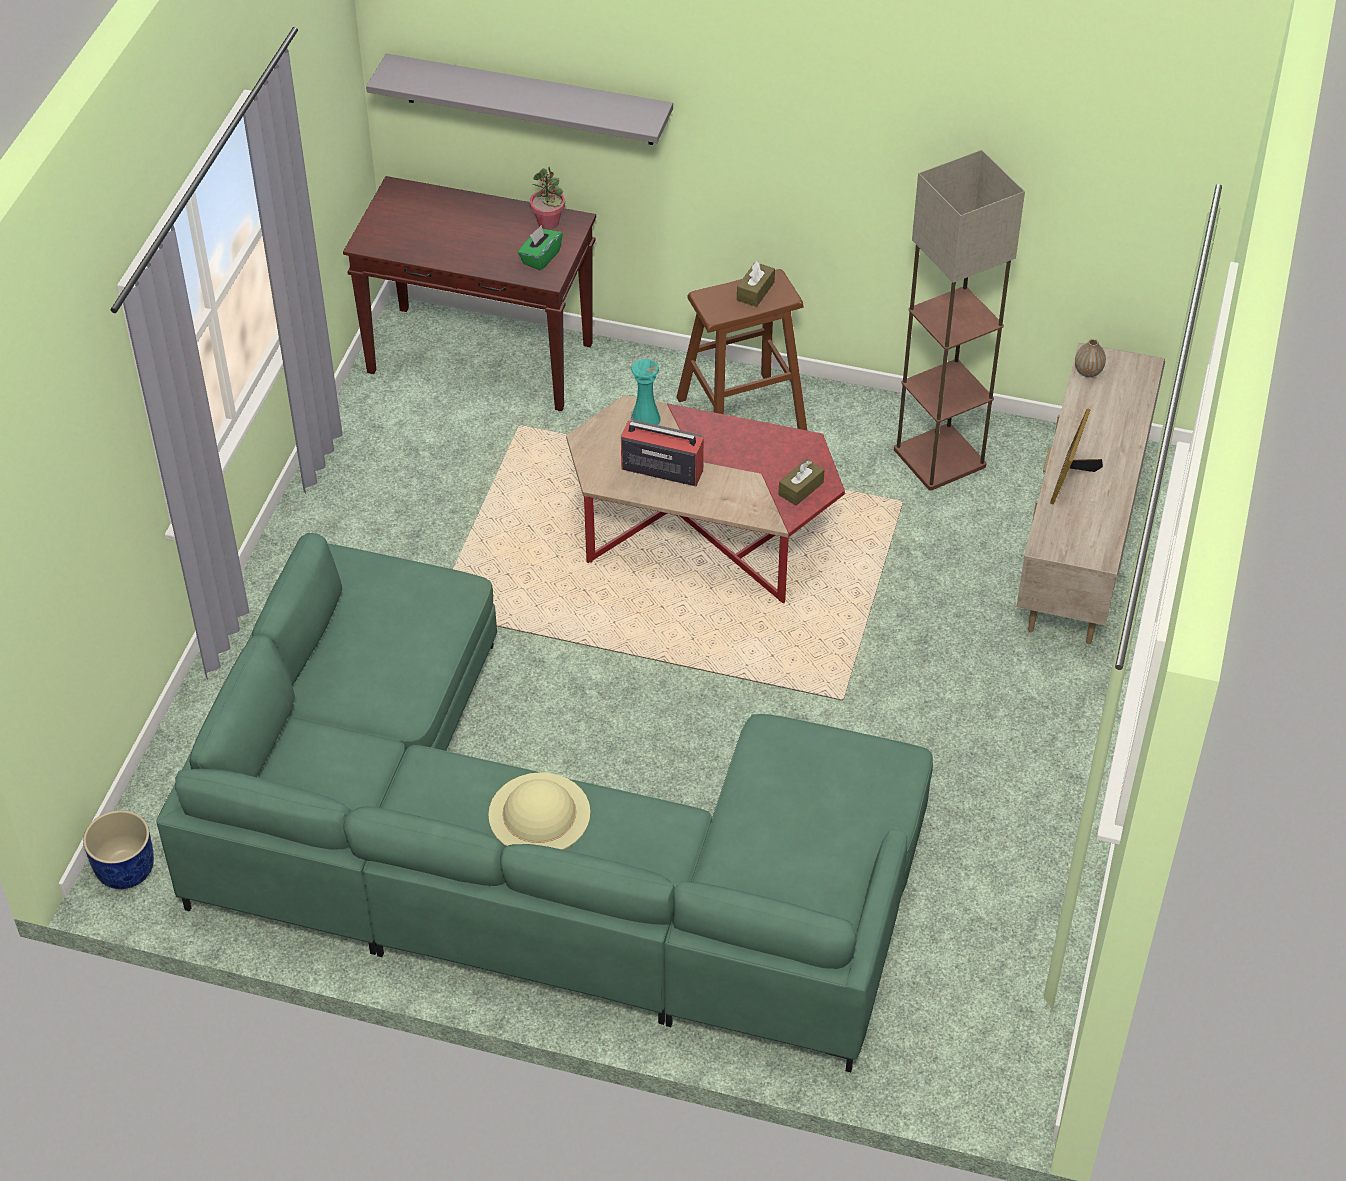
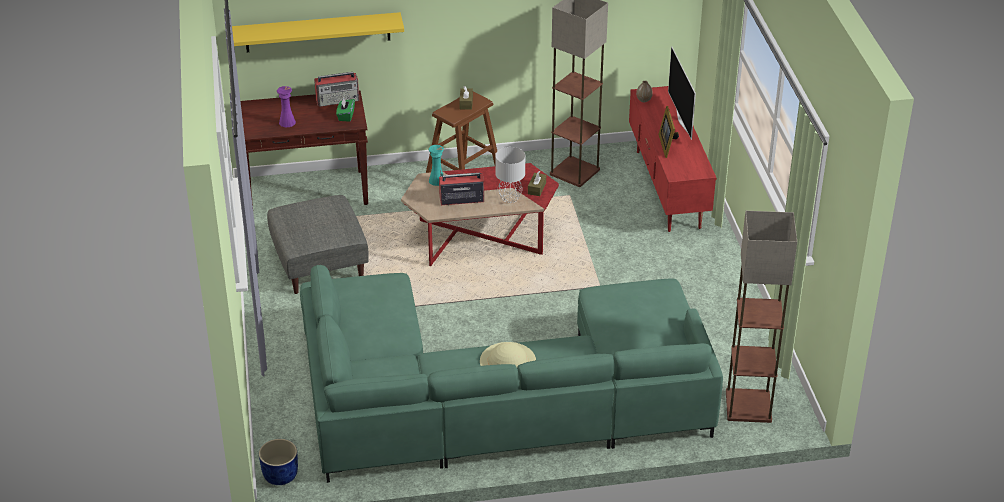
camera: 25 degrees left, 10 degrees down
(421, 498) = (320, 264): none -> grey ottoman
(441, 242) = (287, 122): none -> purple vase
(529, 100) = (317, 32): grey shelf -> yellow shelf
(548, 222) = (338, 100): potted plant -> radio
(743, 495) = (510, 199): none -> grey table lamp
(952, 1036) = (749, 406): none -> floor lamp
(1079, 545) = (667, 189): beige tv stand -> red tv stand
(1130, 437) = (683, 121): none -> television

